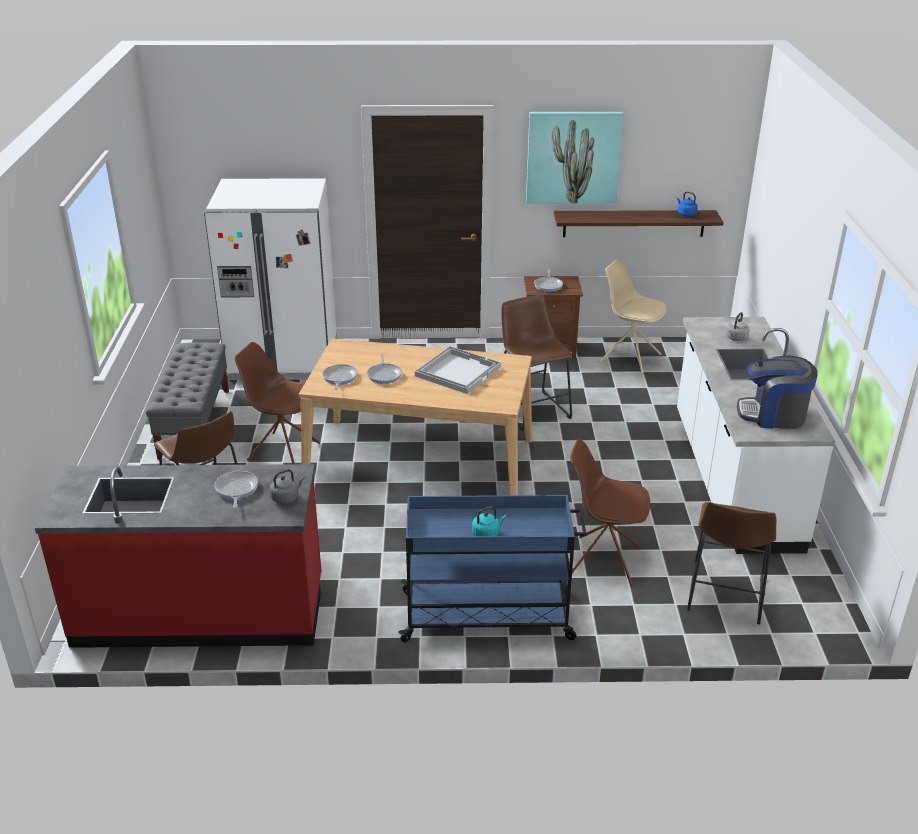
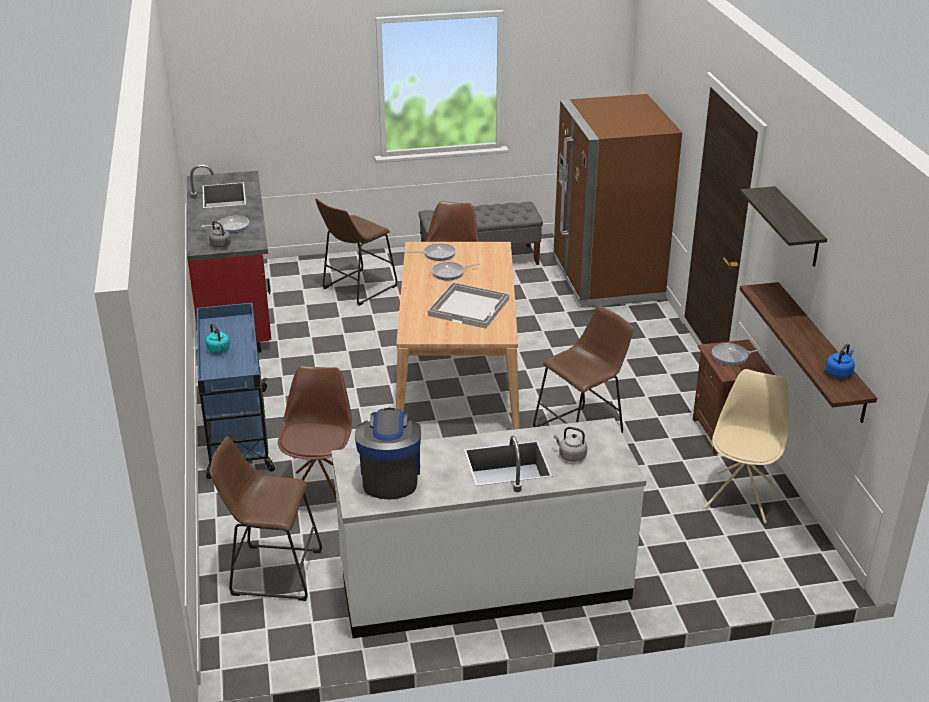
camera: 80 degrees right, 0 degrees up
(283, 360) = (607, 280): white fridge -> brown fridge
(573, 157) = (797, 228): picture -> shelf

